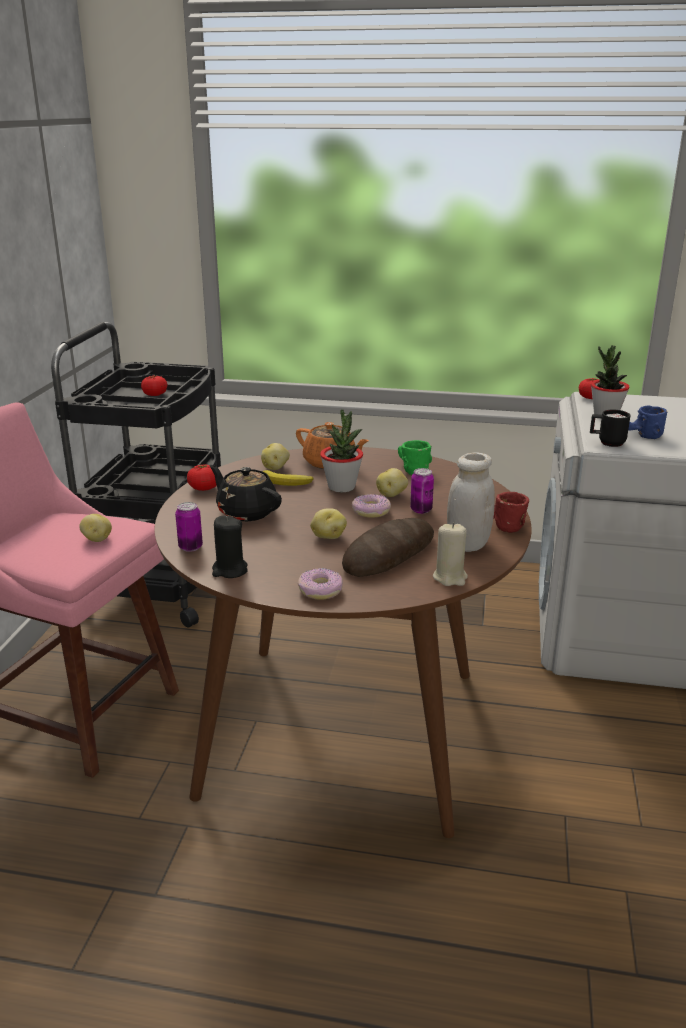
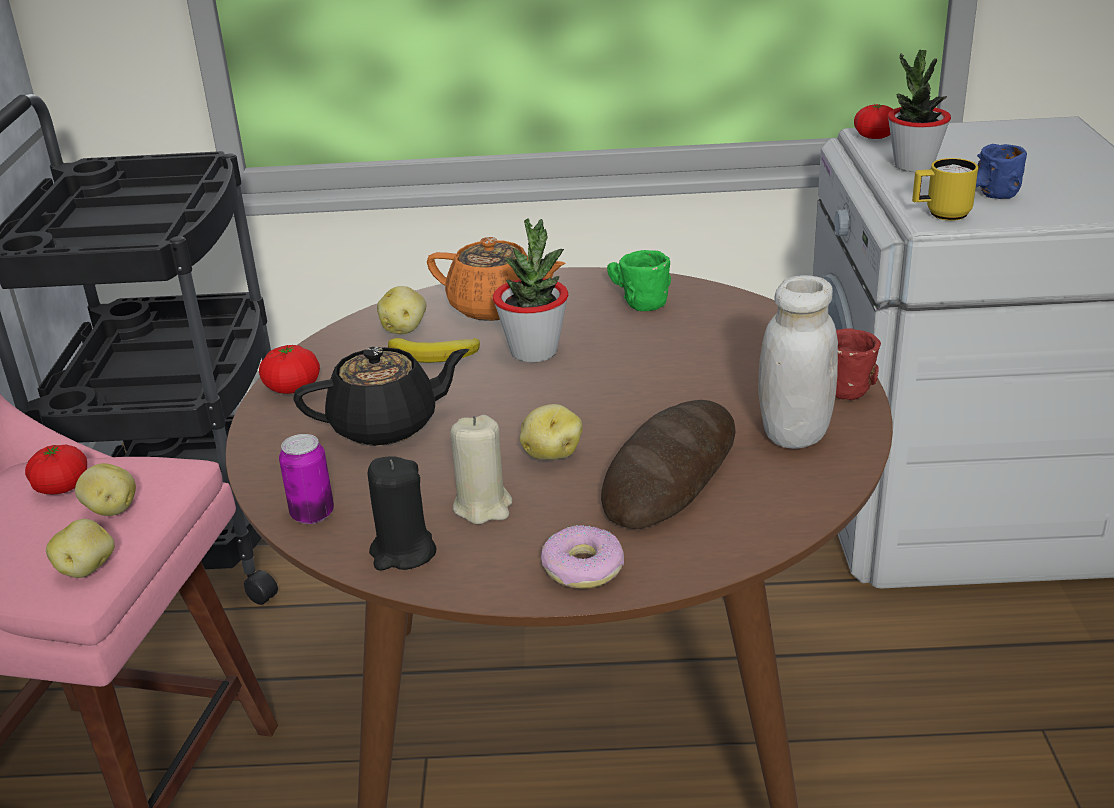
camera: 10 degrees left, 5 degrees up
(155, 395) = (143, 216): tomato -> tomato (62, 487)
(246, 512) = (387, 425): black teapot -> black teapot turned 135 degrees clockwise
(371, 511) = (604, 392): donut -> none
(392, 494) = (625, 354): potato -> potato (87, 569)
(421, 510) = (687, 377): can -> none
(450, 577) = (794, 504): beige candle -> beige candle (483, 506)
(607, 443) = (941, 214): black mug -> yellow mug

